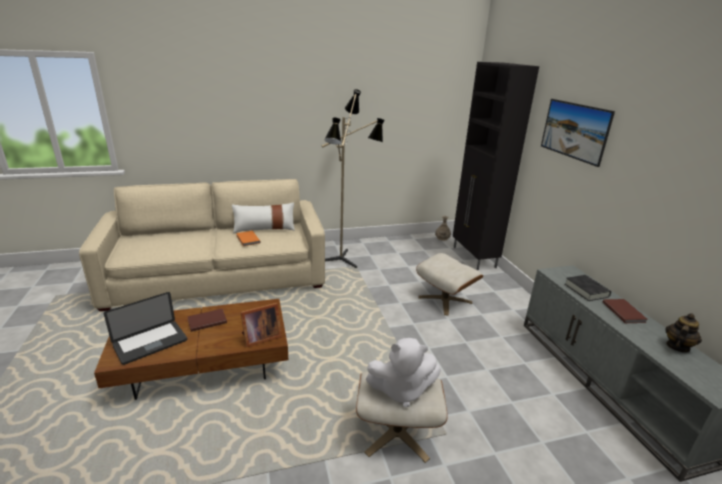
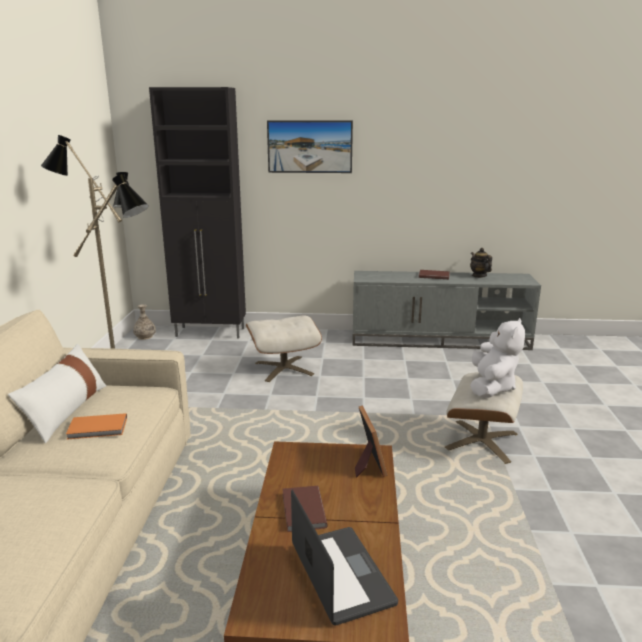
camera: 70 degrees left, 5 degrees down
(586, 290) = (398, 277): black book -> none

